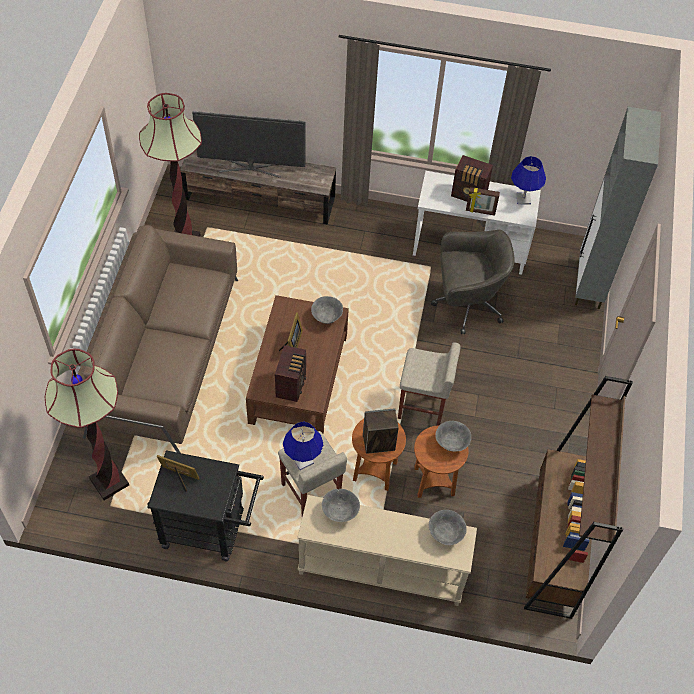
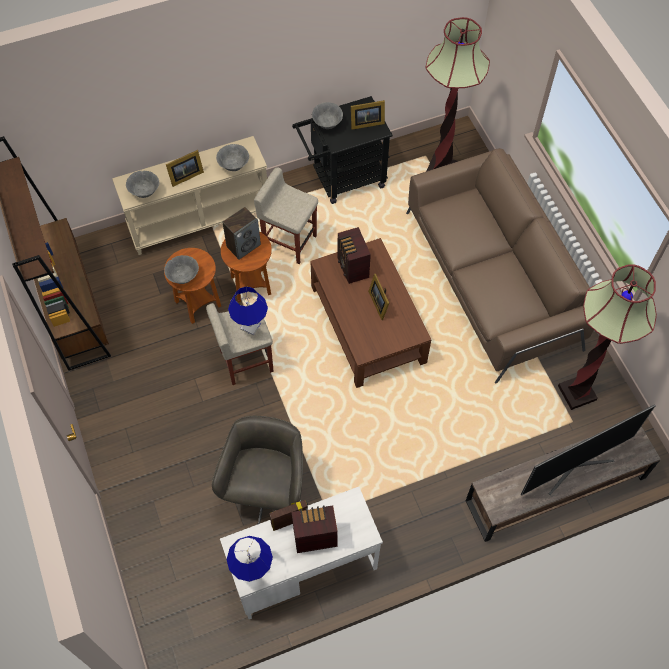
camera: 150 degrees right, 5 degrees up
(303, 461) = (292, 199): blue table lamp -> blue table lamp (250, 326)
(326, 317) = (369, 344): grey bowl -> grey bowl (327, 124)
(395, 529) = (185, 176): none -> picture frame
(466, 304) = (266, 491): grey office chair -> grey office chair turned 135 degrees clockwise
(589, 284) = (151, 598): grey cabinet -> none

